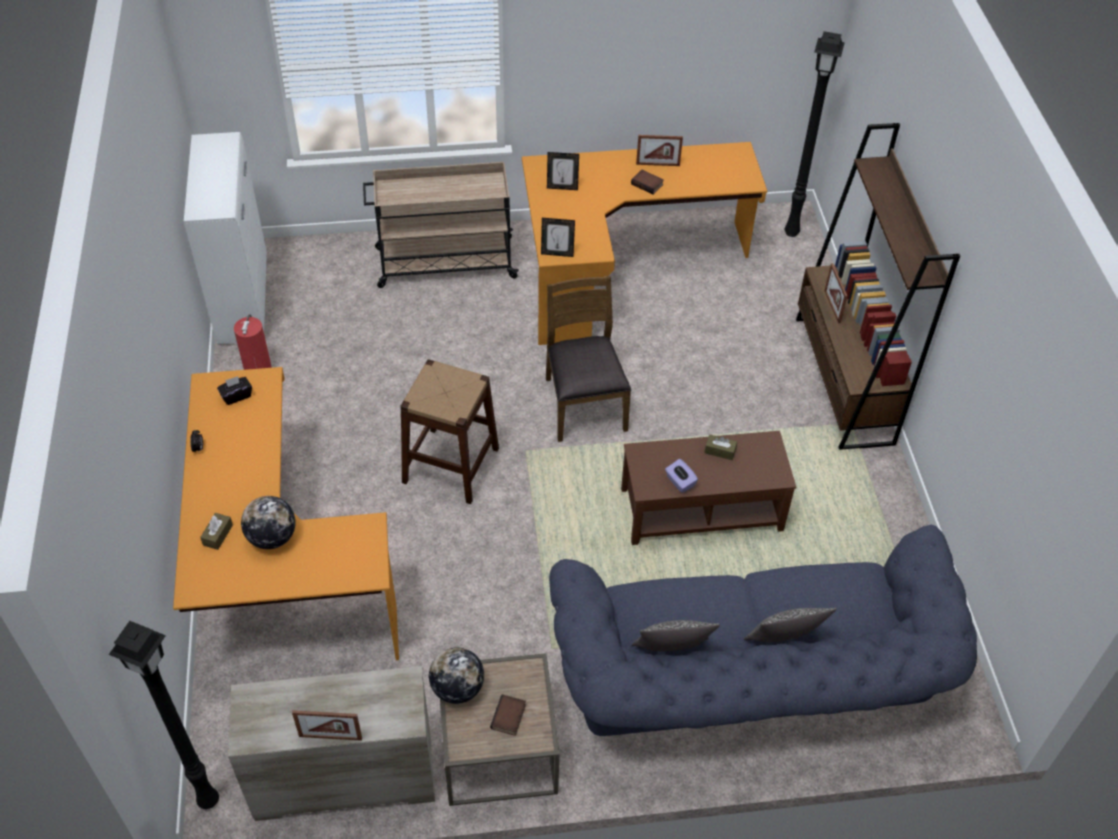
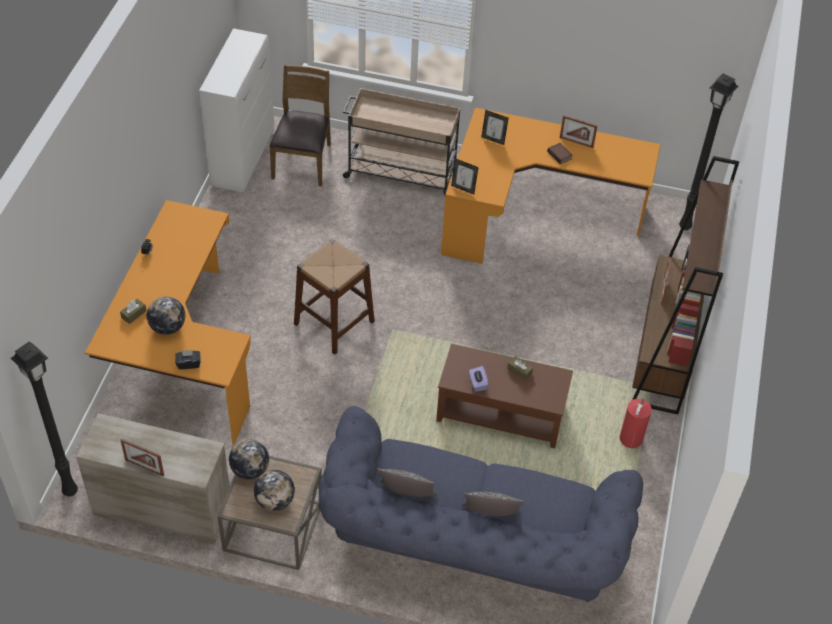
camera: 20 degrees right, 0 degrees up
(236, 396) = (188, 224): black tissue box -> black tissue box (188, 364)
(258, 367) = (231, 210): fire extinguisher -> fire extinguisher (631, 438)
(509, 717) = (275, 501): book -> globe
(583, 404) = (452, 308): brown chair -> brown chair (303, 161)

